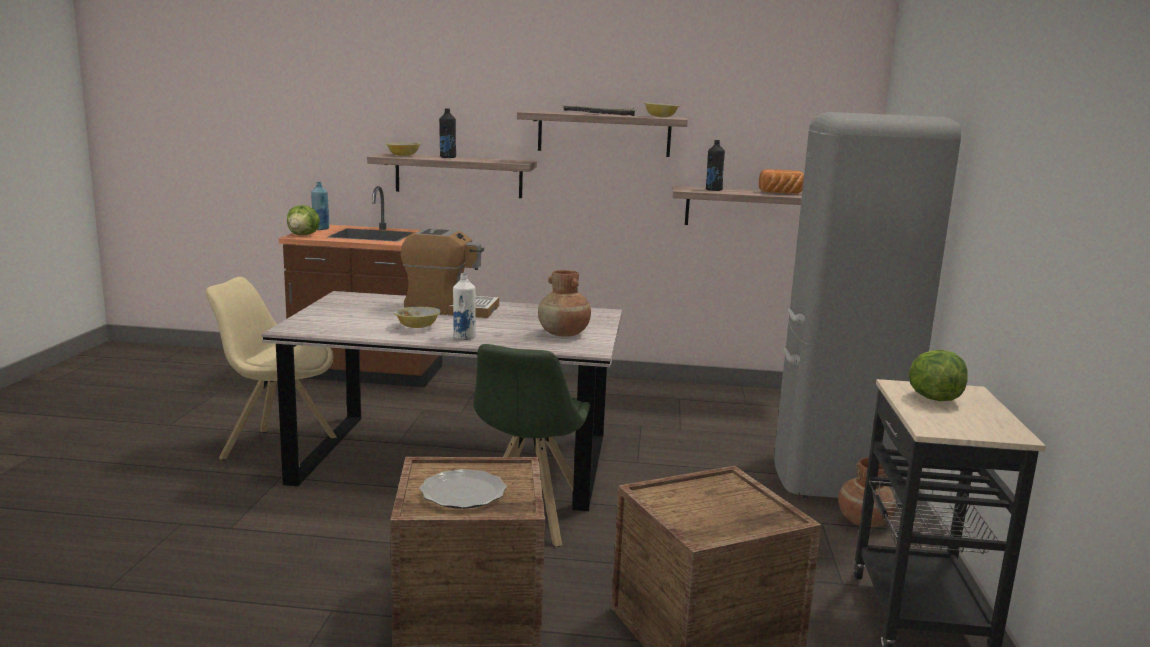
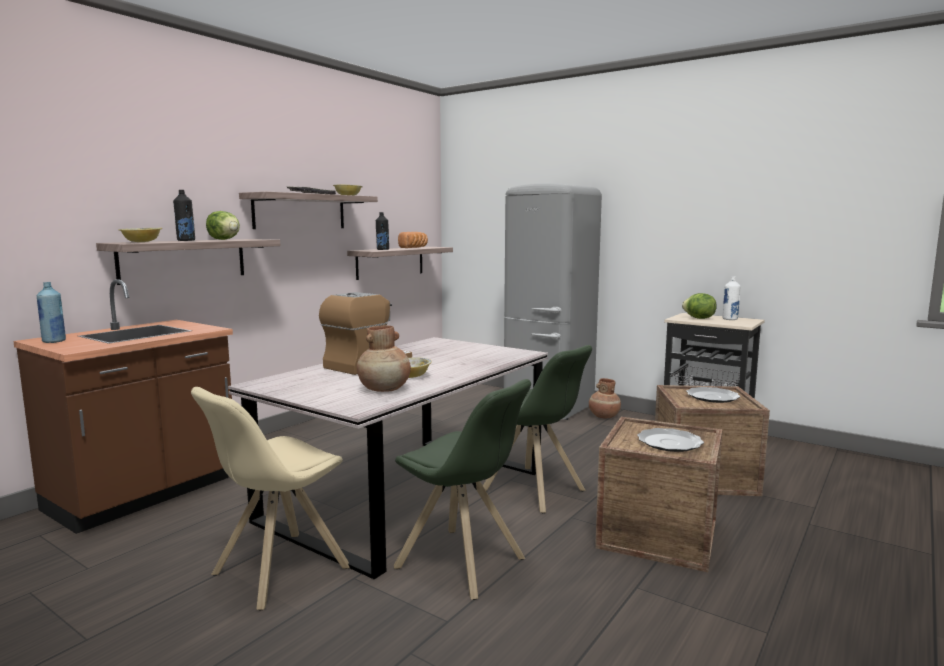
camera: 60 degrees left, 5 degrees down
(303, 235) = (74, 347): lettuce -> lettuce (224, 239)
(331, 513) = (461, 563): none -> green chair
(464, 337) = (460, 370): white bottle -> white bottle (730, 319)
(563, 334) = (480, 352): brown vase -> brown vase (385, 389)
(728, 509) = (712, 397): none -> plate

